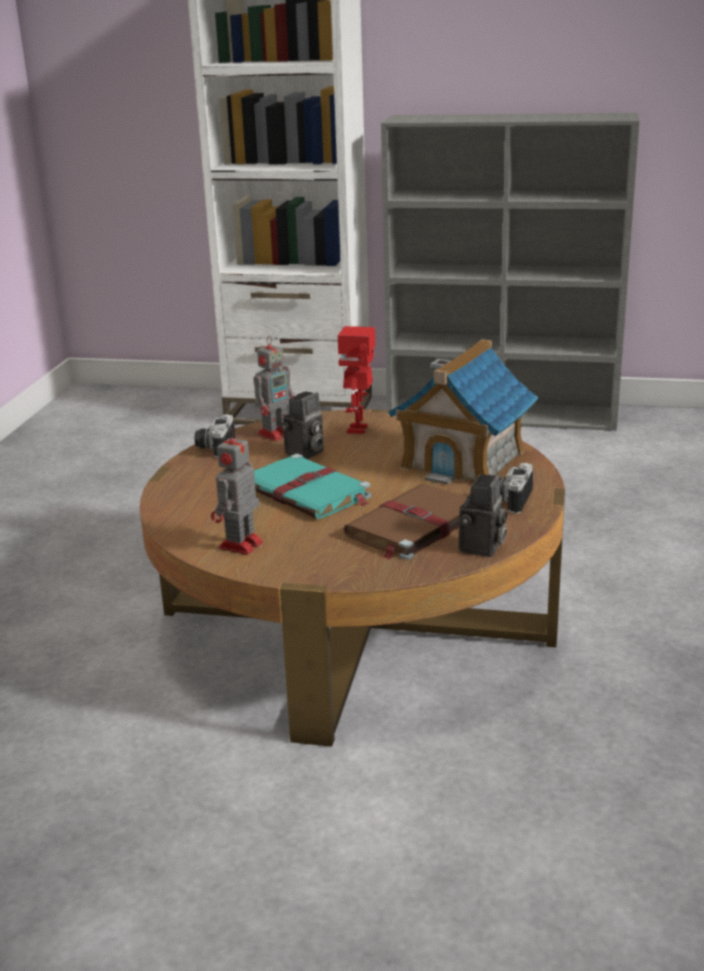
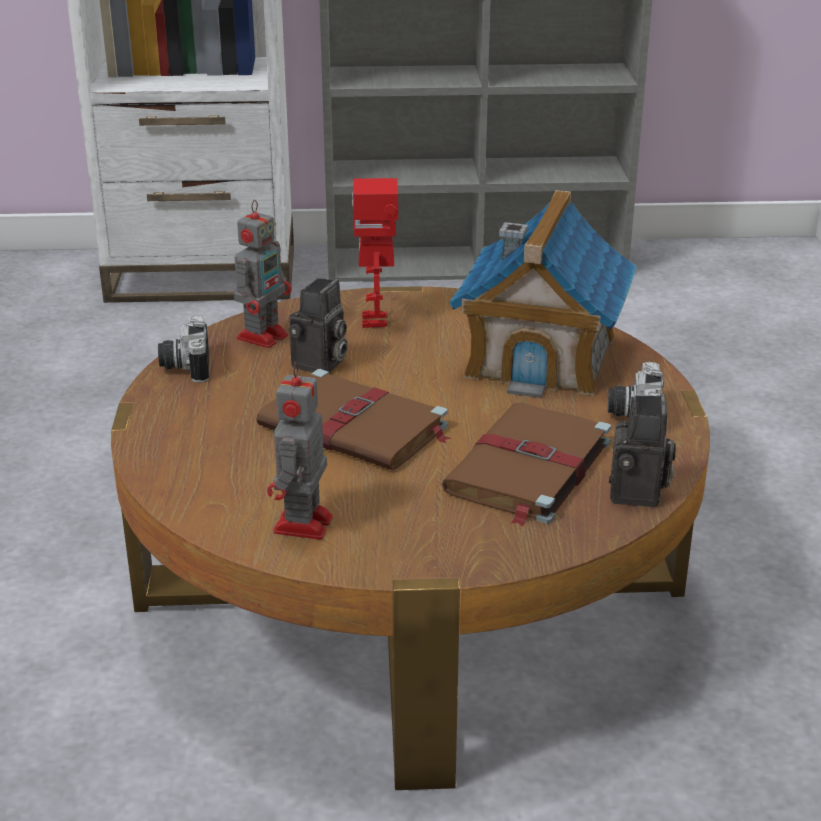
camera: 15 degrees left, 5 degrees up
(308, 492) = (356, 428): turquoise book -> brown book

